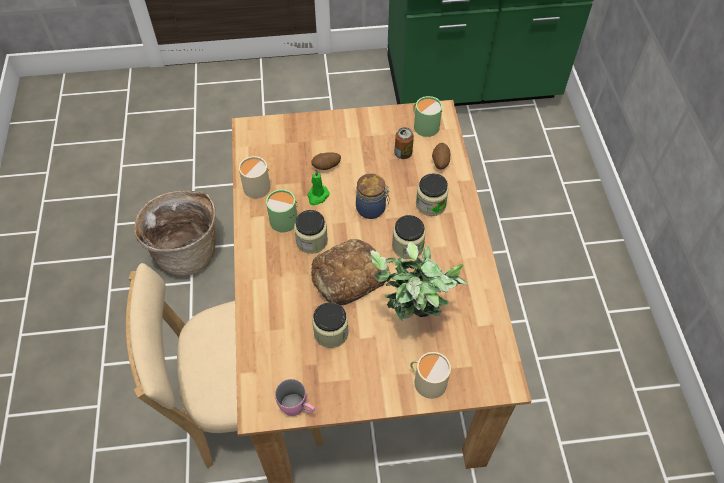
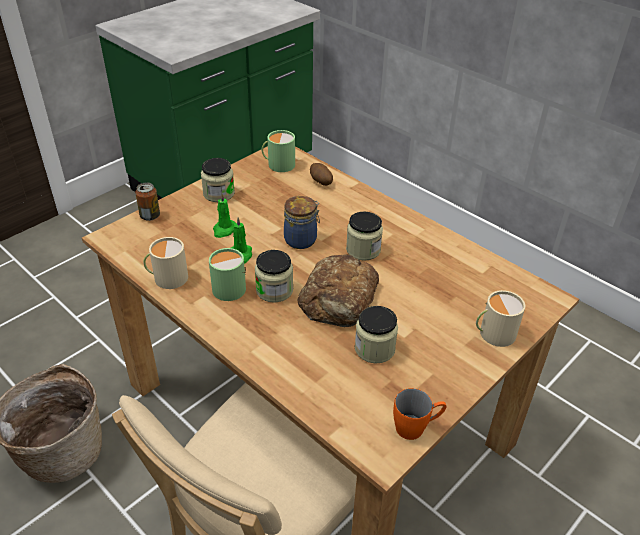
camera: 40 degrees left, 15 degrees down
(298, 408) = (416, 427): pink mug -> orange mug
(326, 167) = (224, 230): potato -> green candle
(403, 153) = (283, 190): can -> can (150, 216)
(413, 321) = (431, 298): potted plant -> none
(430, 204) = (347, 212): jar -> jar (219, 193)

